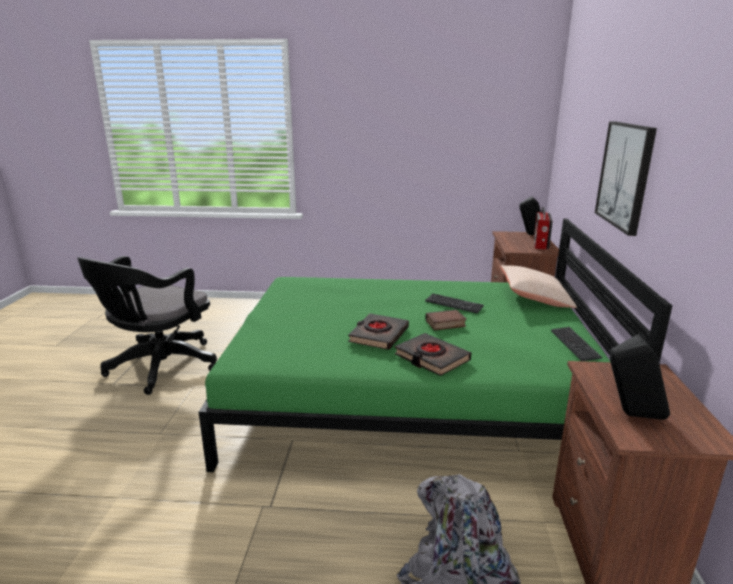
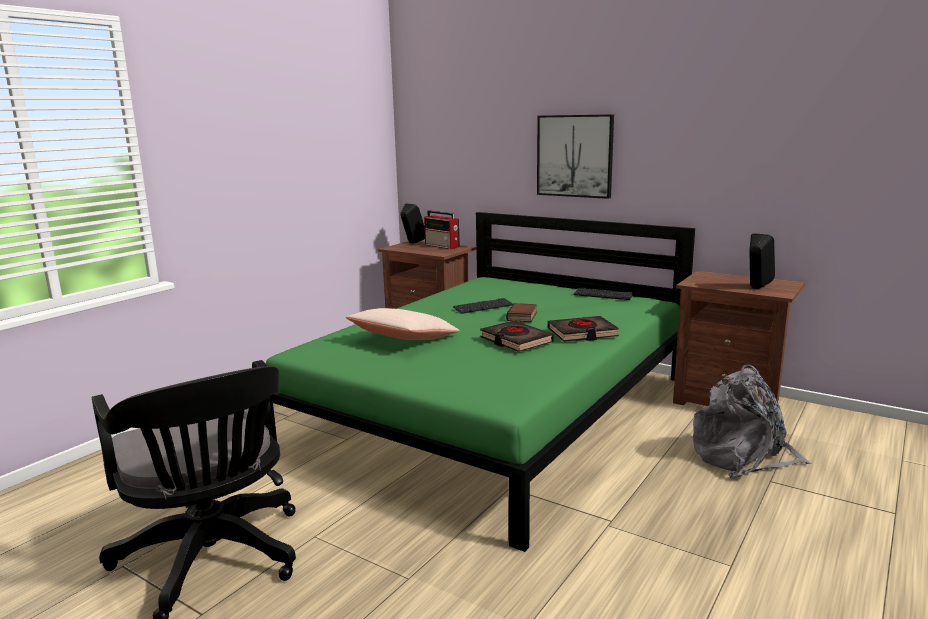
camera: 60 degrees left, 5 degrees down
(535, 298) = (505, 285): beige pillow -> beige pillow (404, 340)

